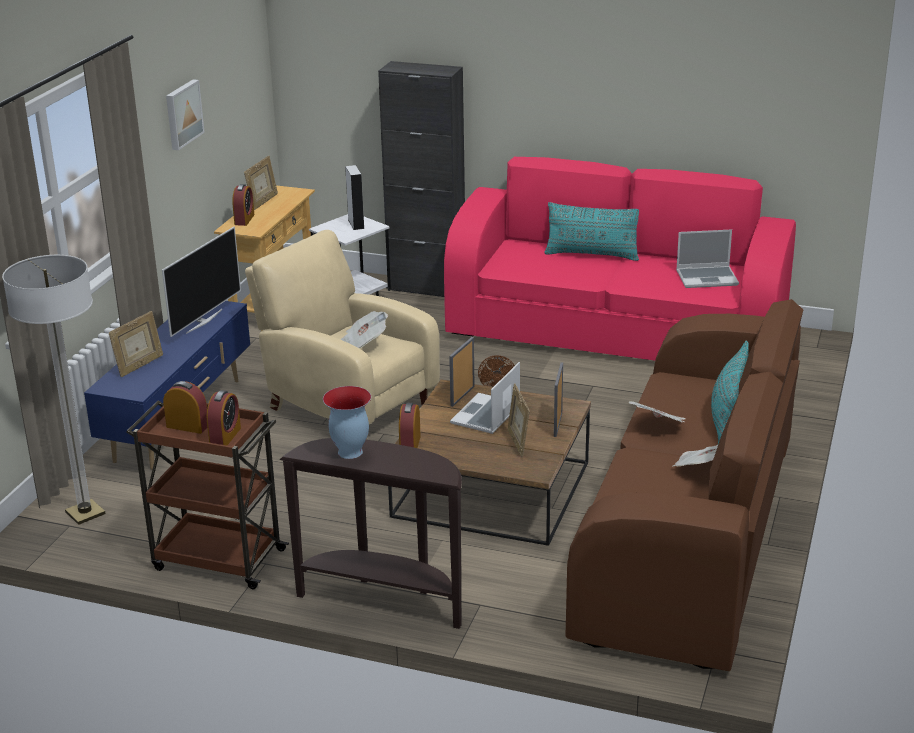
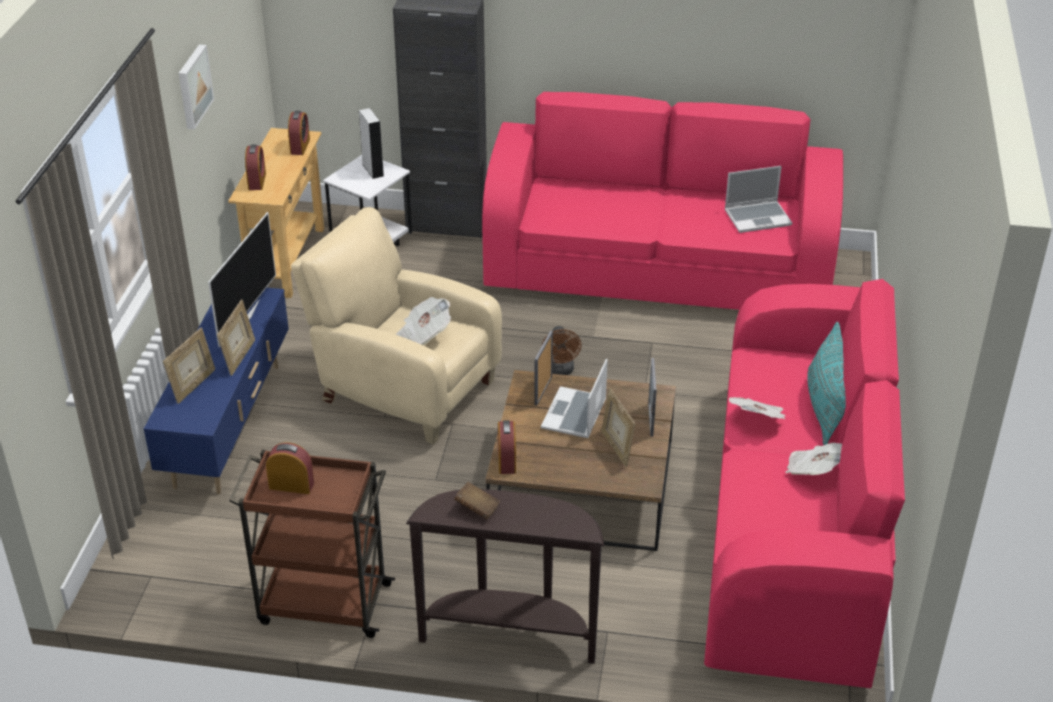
camera: 10 degrees left, 10 degrees up
(85, 513) = (163, 558): floor lamp -> none
(225, 436) = (336, 496): alarm clock -> alarm clock (300, 146)
(263, 202) = (270, 154): picture frame -> picture frame (239, 358)
(349, 452) = (477, 508): vase -> brown book
(592, 255) = (632, 193): turquoise pillow -> none
(690, 536) = (793, 525): brown sofa -> pink sofa

